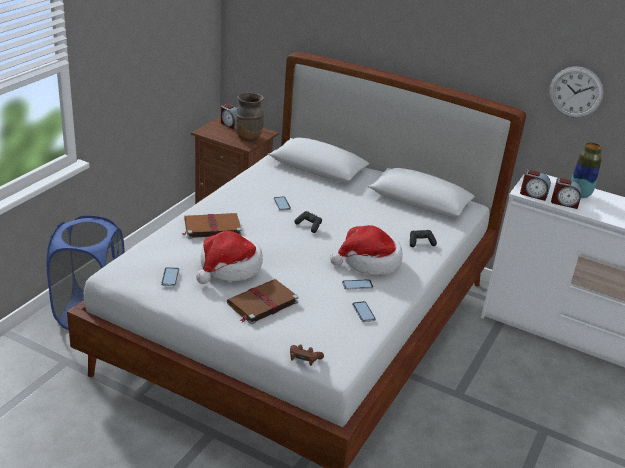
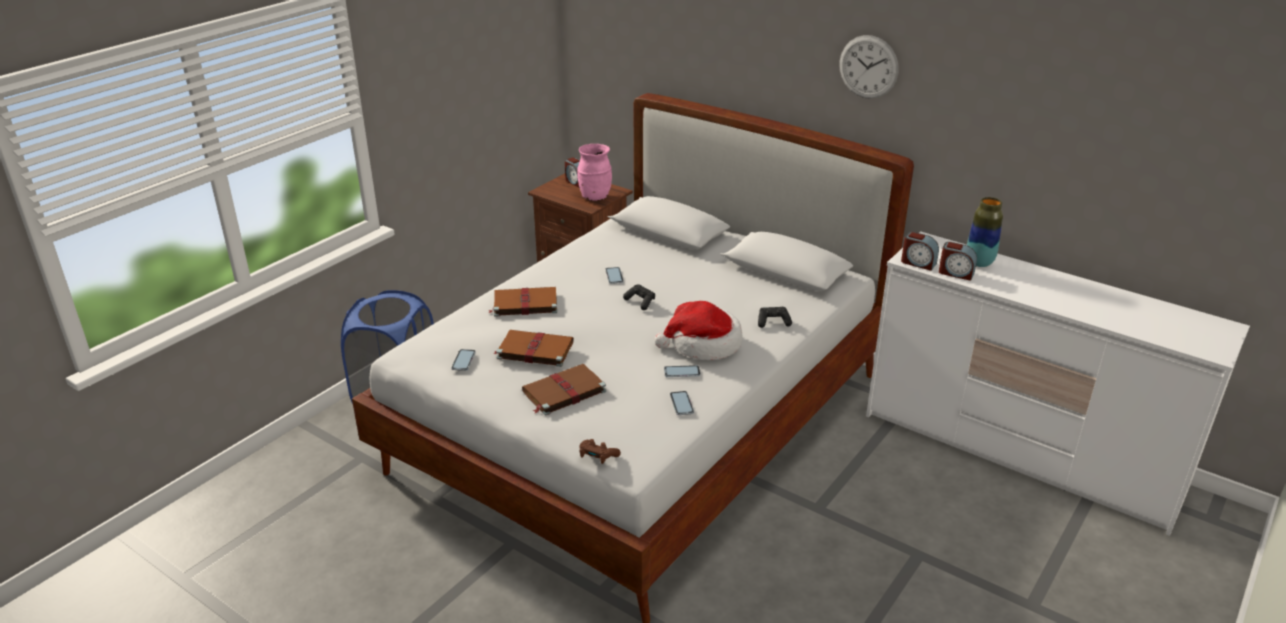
camera: 10 degrees right, 0 degrees up
(229, 267) = (534, 350): hat -> brown book
(248, 137) = (594, 197): brown vase -> pink vase
(576, 92) = (972, 134): wall clock -> wall clock (868, 67)

